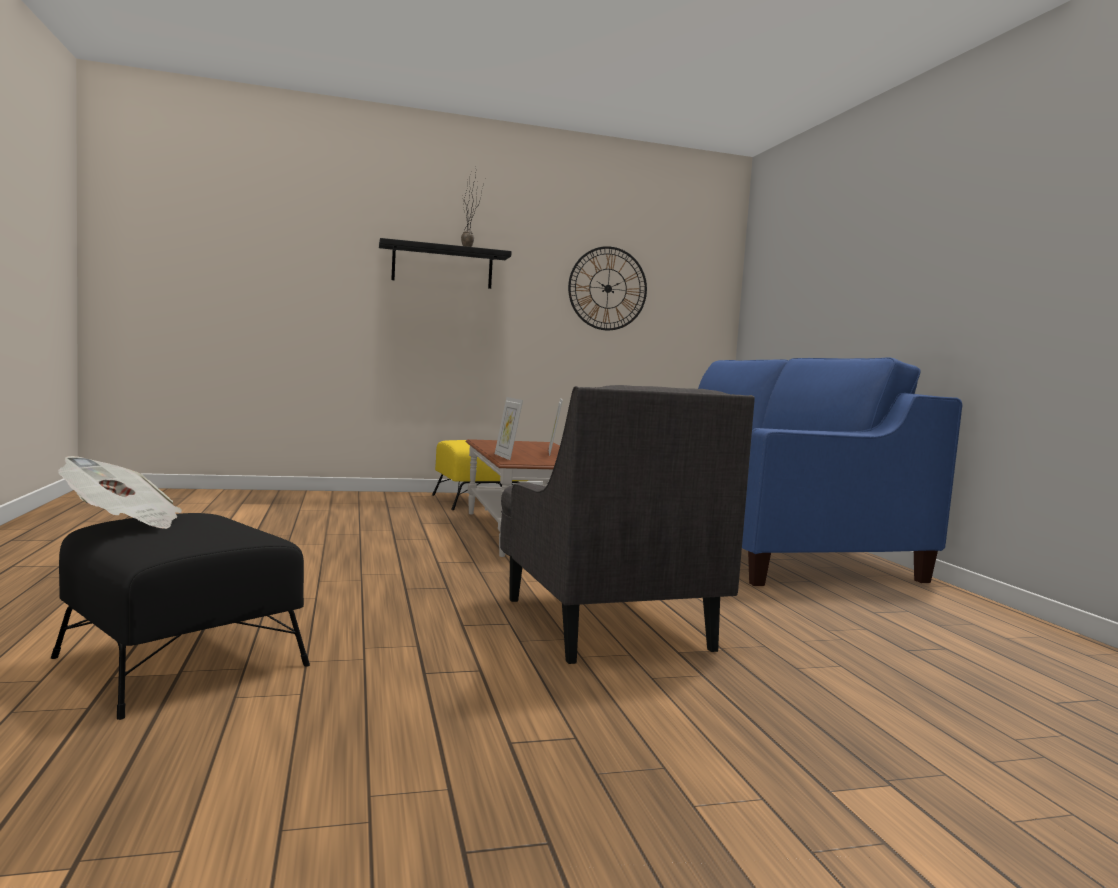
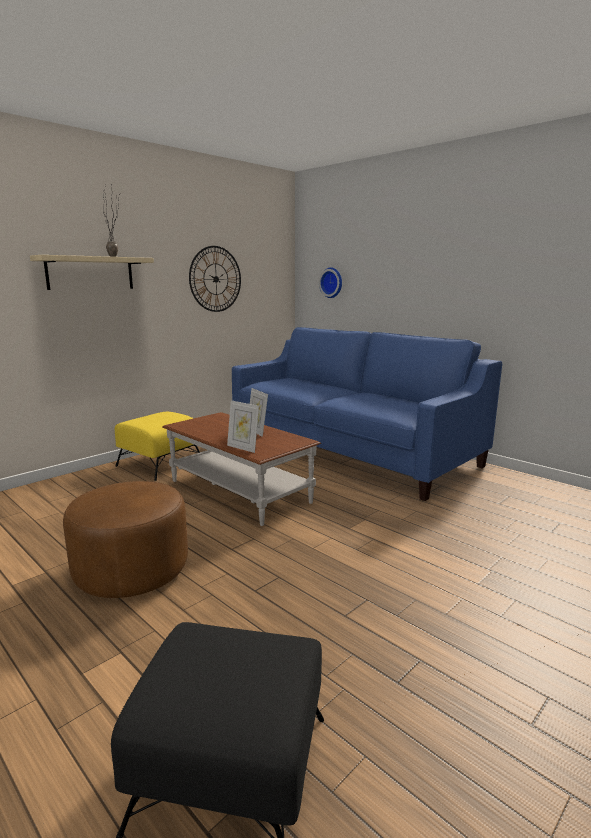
camera: 30 degrees left, 10 degrees up
(123, 522) = (172, 692): newspaper -> none
(321, 551) = (132, 570): none -> brown ottoman
(442, 266) = (90, 273): black shelf -> beige shelf
(603, 622) = (409, 572): grey armchair -> none
(776, 300) = (332, 282): none -> wall clock

